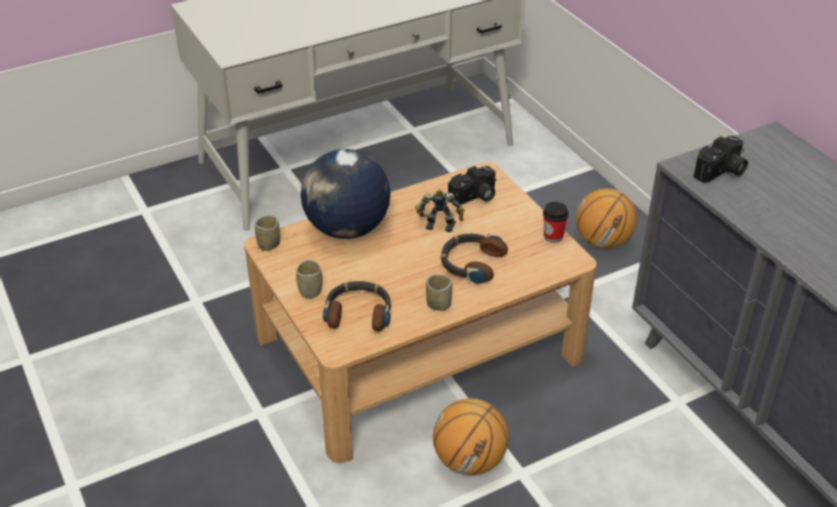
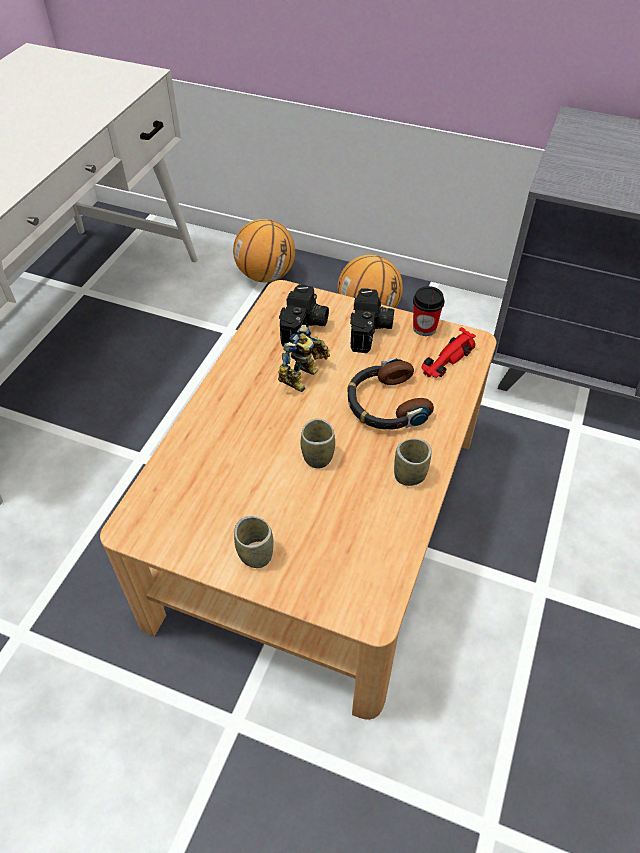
camera: 40 degrees left, 10 degrees up
(269, 244) = (137, 524): cup -> cup (317, 457)
(346, 229) = (210, 444): globe -> none
(358, 312) = (340, 544): headphones -> none
(440, 224) = (304, 377): toy robot -> toy robot turned 150 degrees clockwise
(470, 461) = (488, 611): basketball -> basketball (266, 275)
(543, 261) = (446, 360): none -> red toy car
(721, 172) = (591, 174): camera -> camera (371, 331)

